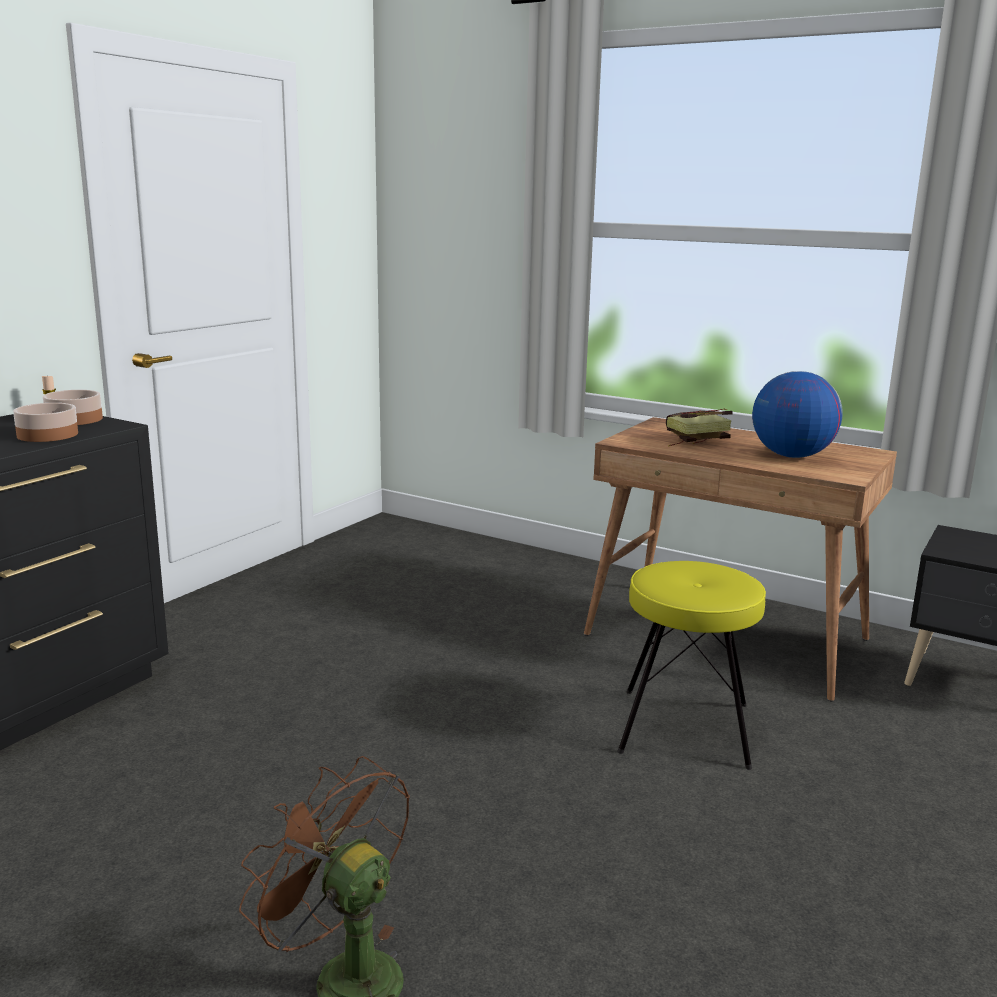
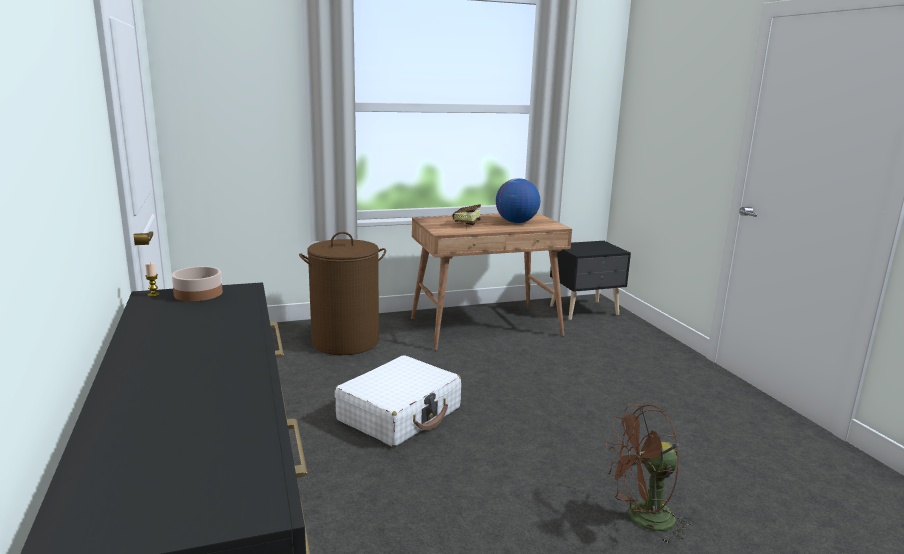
camera: 50 degrees left, 0 degrees up
(48, 435) = (231, 306): bowl -> none
(382, 683) = (400, 414): none -> white suitcase
(505, 582) = (345, 341): none -> brown laundry basket
(684, 728) = (544, 369): yellow stool -> none

